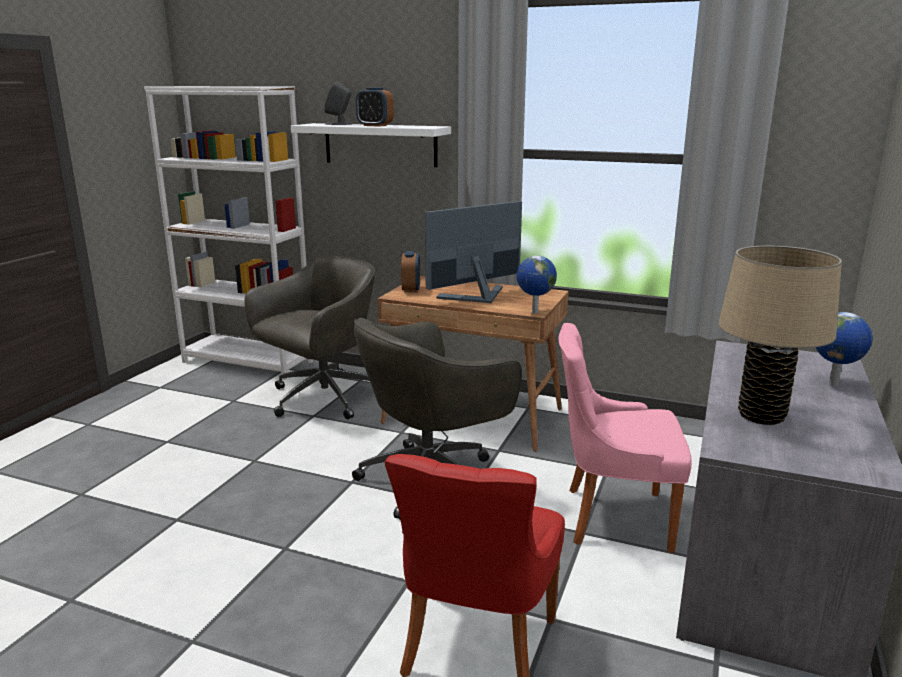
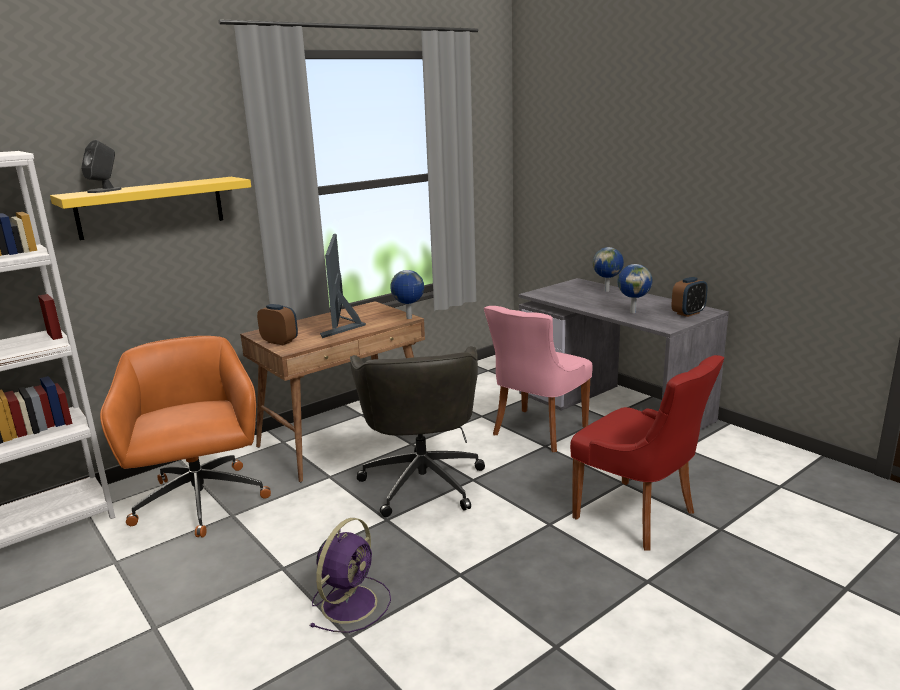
camera: 60 degrees left, 0 degrees up
(221, 505) = (351, 602): none -> purple fan
(321, 399) = (200, 503): grey office chair -> orange office chair
(375, 125) = (166, 185): alarm clock -> alarm clock (688, 313)
(380, 144) = (151, 207): white shelf -> yellow shelf
(761, 416) = (633, 312): beige table lamp -> globe

